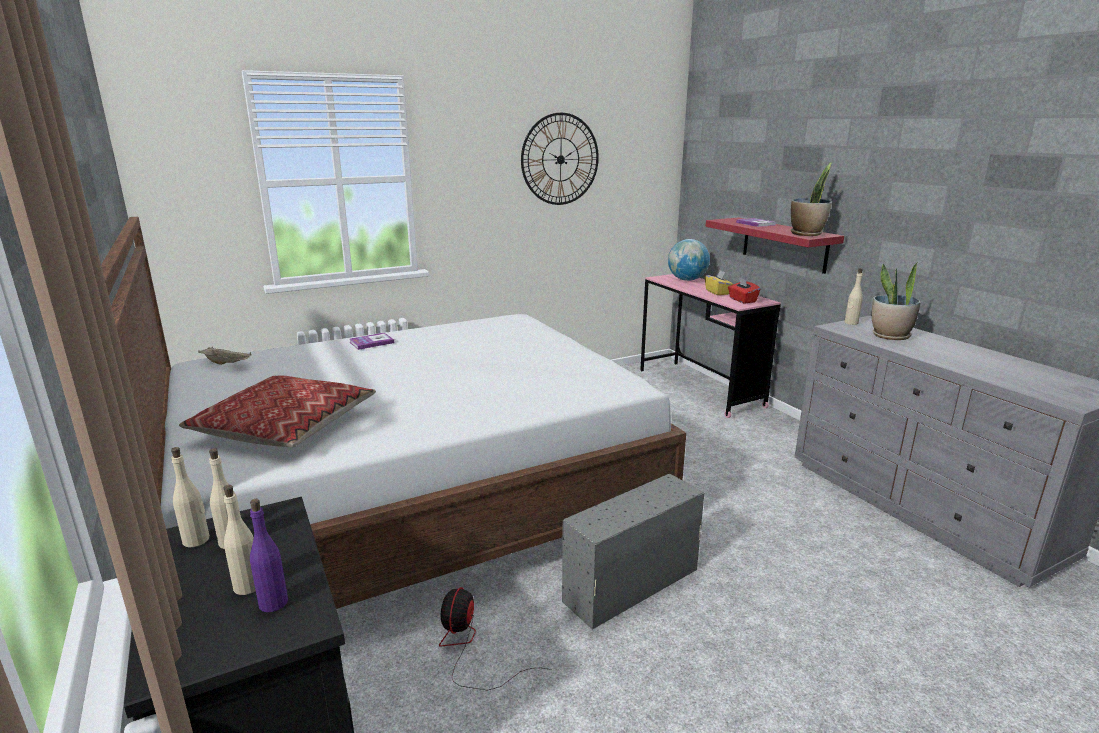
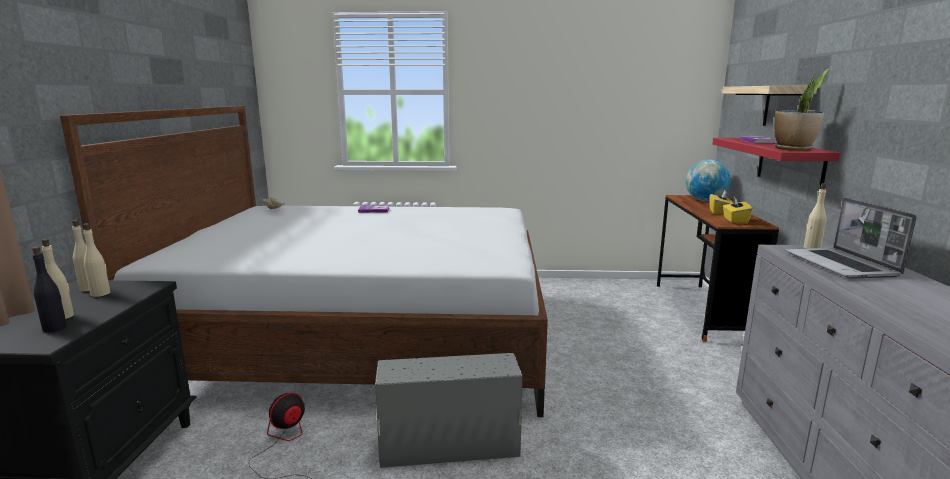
camera: 30 degrees right, 5 degrees down
(273, 602) = (55, 328): purple bottle -> black bottle
(286, 425) = (239, 244): pillow -> none
(560, 159) = (585, 80): wall clock -> none
(699, 388) = (702, 310): pink desk -> brown desk
(742, 300) = (735, 220): red tissue box -> yellow tissue box
(771, 190) = (784, 107): none -> shelf
(890, 336) = (841, 265): potted plant -> laptop

